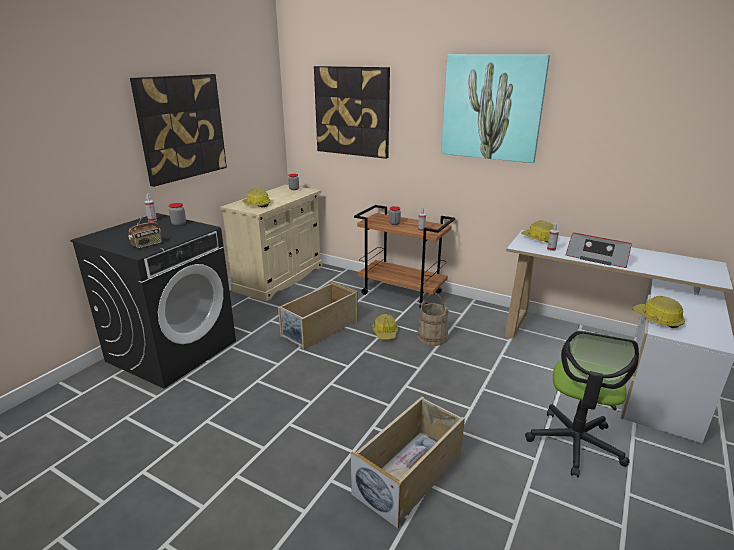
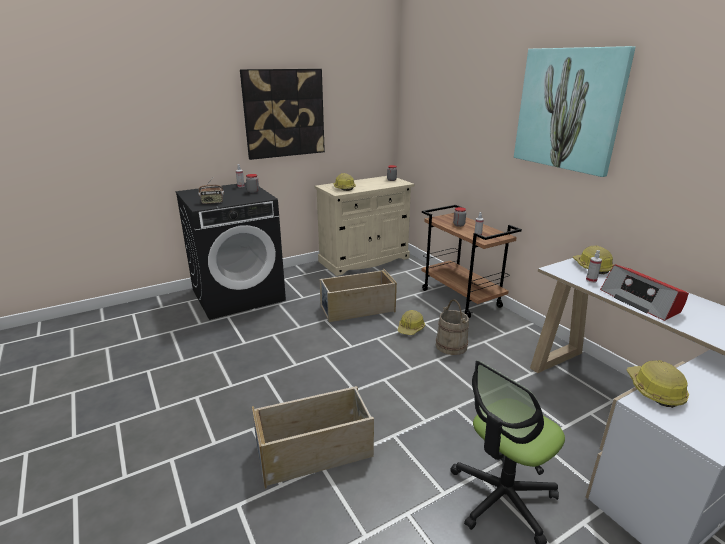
camera: 30 degrees right, 0 degrees up
(352, 111) = (446, 109): picture -> none

